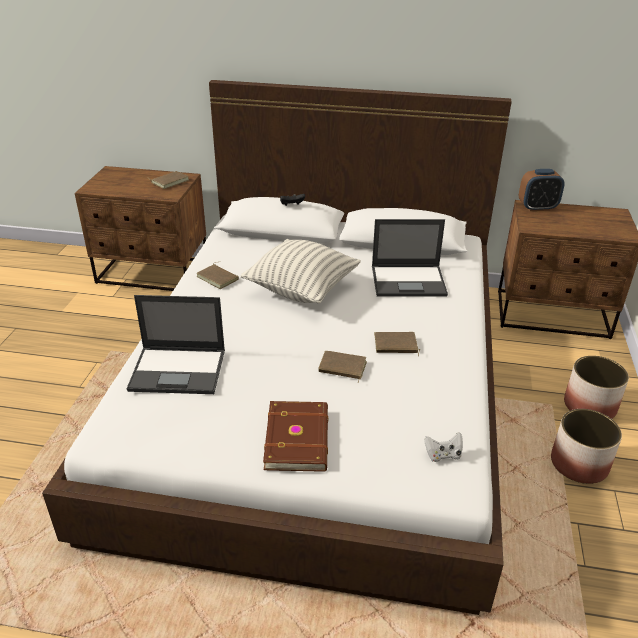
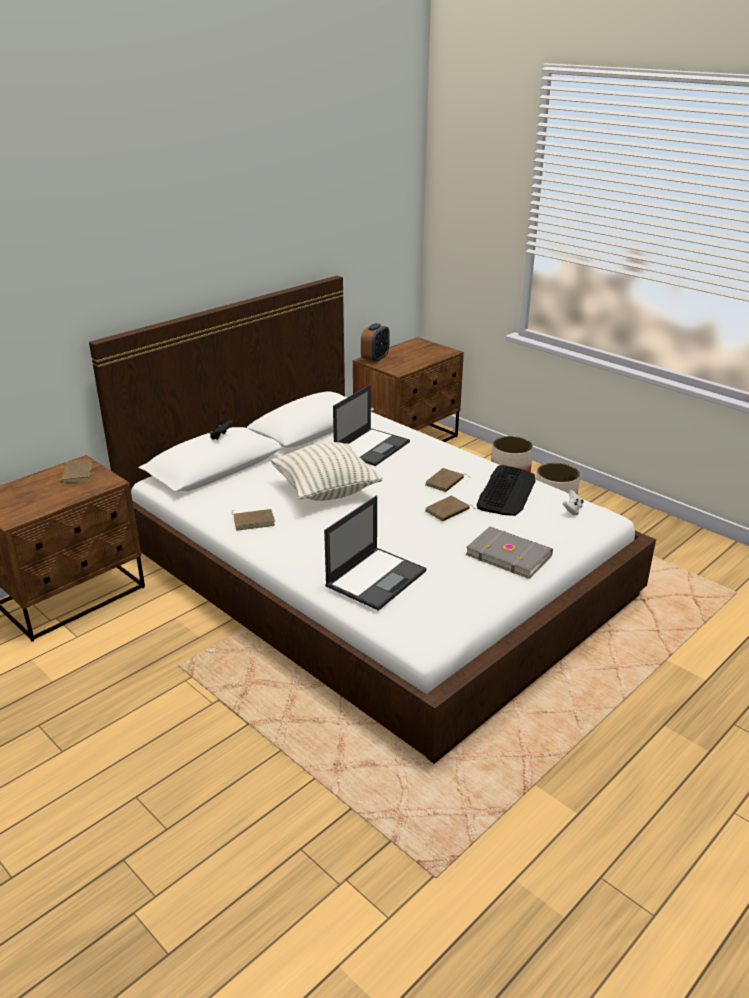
camera: 55 degrees left, 5 degrees down
(299, 438) = (509, 554): brown book -> grey book
(426, 391) = (506, 491): none -> keyboard

